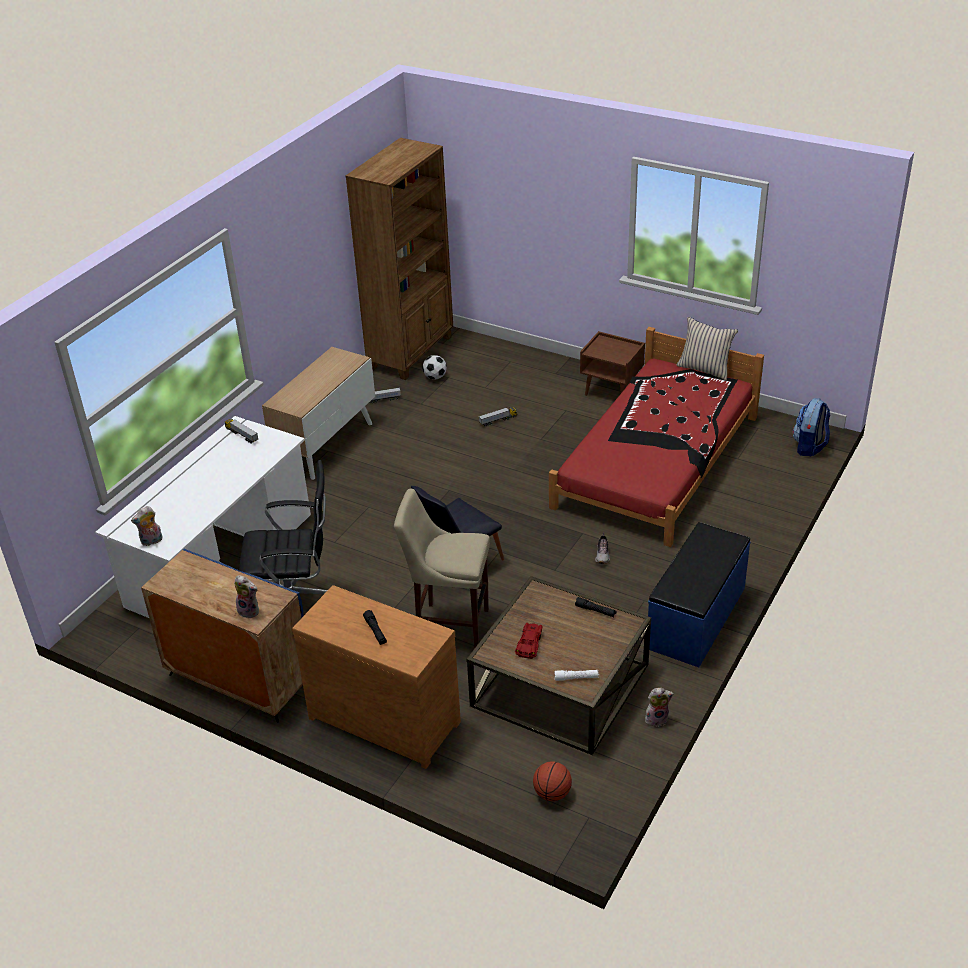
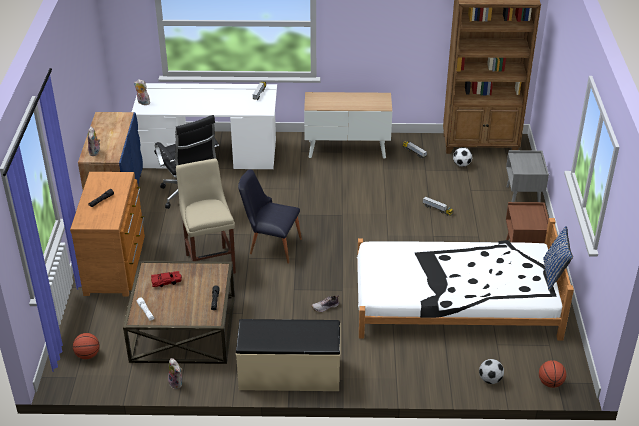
camera: 60 degrees right, 0 degrees up
(525, 360) = (523, 197): none -> grey nightstand
(657, 461) = (455, 301): red bed -> white bed
(697, 618) = (289, 374): blue bench -> beige bench
(705, 369) = (554, 274): beige pillow -> blue pillow
(785, 481) = (490, 380): none -> football
(809, 447) = (550, 383): backpack -> basketball

